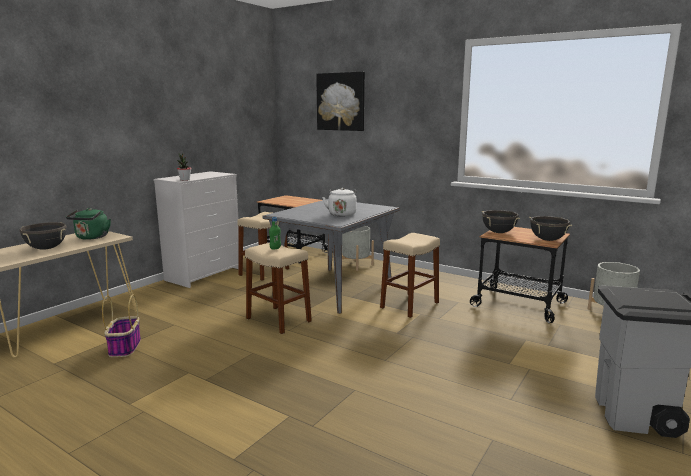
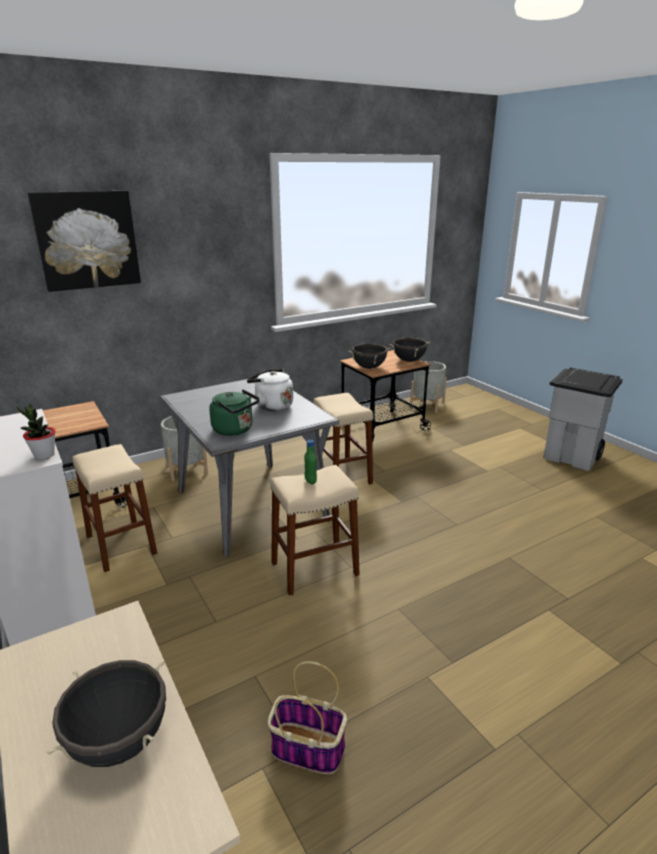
camera: 65 degrees left, 10 degrees up
(91, 237) = (85, 661): green kettle -> green kettle (235, 430)

